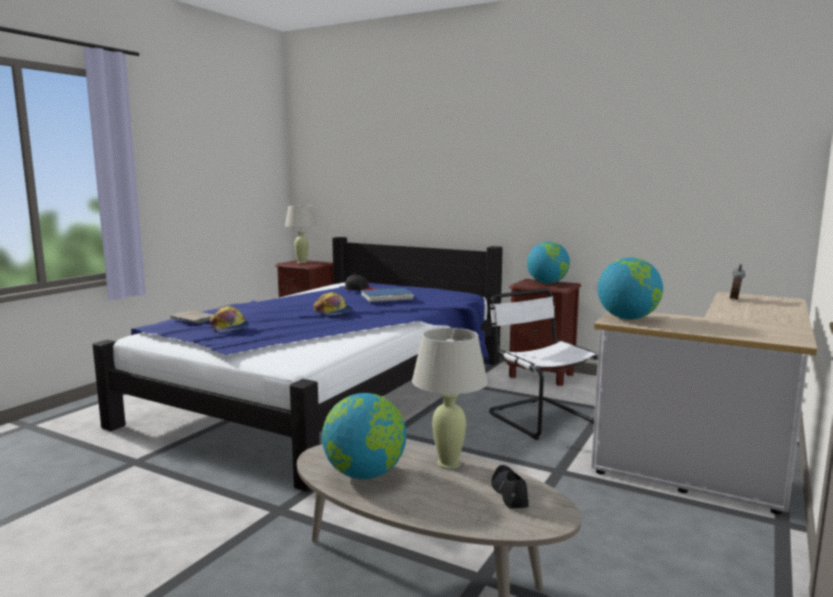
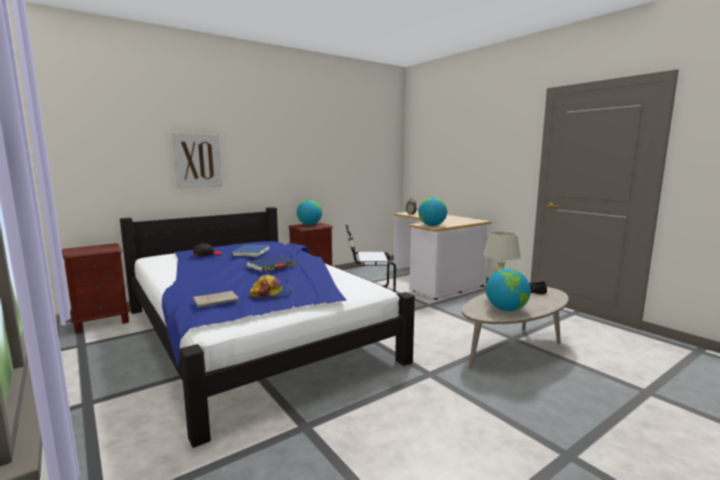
camera: 65 degrees left, 0 degrees up
(302, 262) = (85, 249): beige table lamp -> none
(333, 311) = (271, 266): cap -> blue book
(415, 176) = (197, 160): none -> picture

